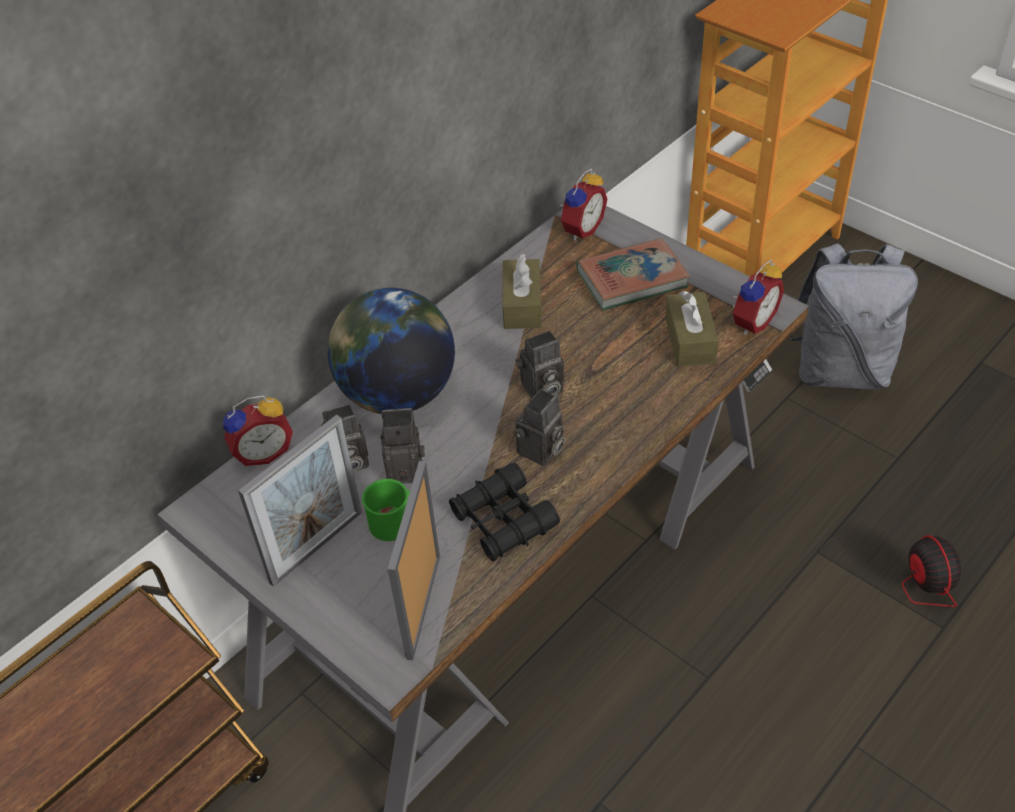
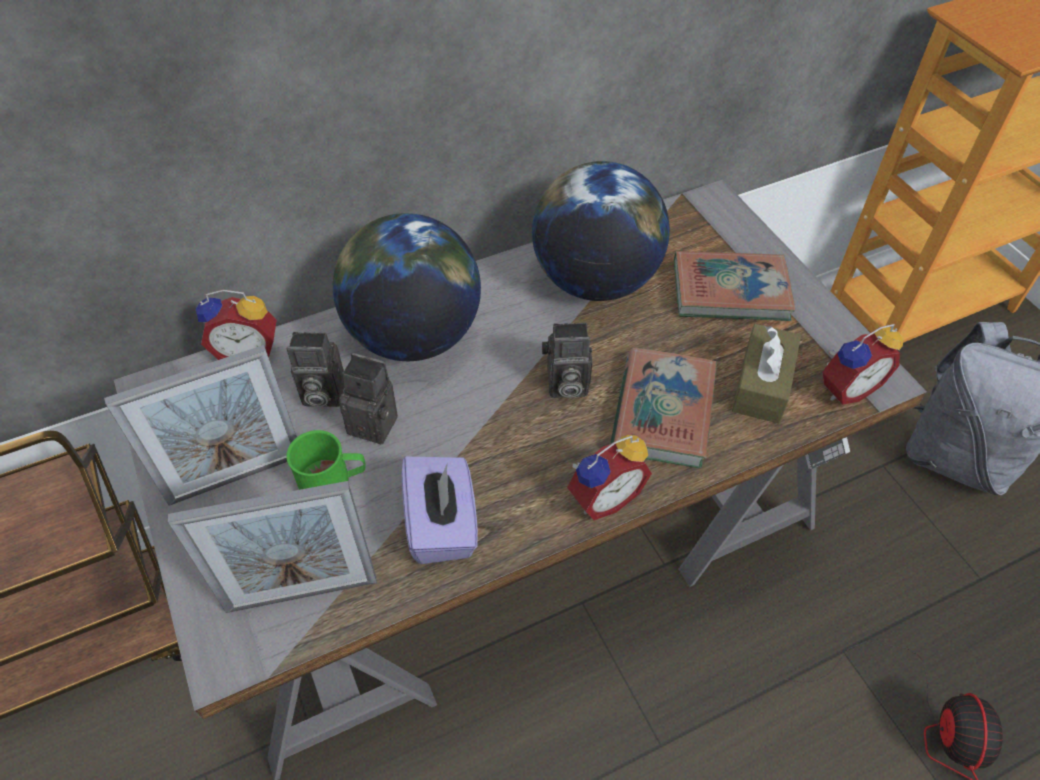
camera: 20 degrees right, 5 degrees up
(423, 605) = (302, 594): picture frame -> picture frame turned 135 degrees counterclockwise
(503, 520) = (442, 525): black binoculars -> purple tissue box
(522, 305) = (595, 281): brown tissue box -> globe
(541, 452) = (526, 458): camera -> none
(580, 229) = (701, 217): alarm clock -> alarm clock (603, 497)
(626, 384) = (663, 412): none -> book

